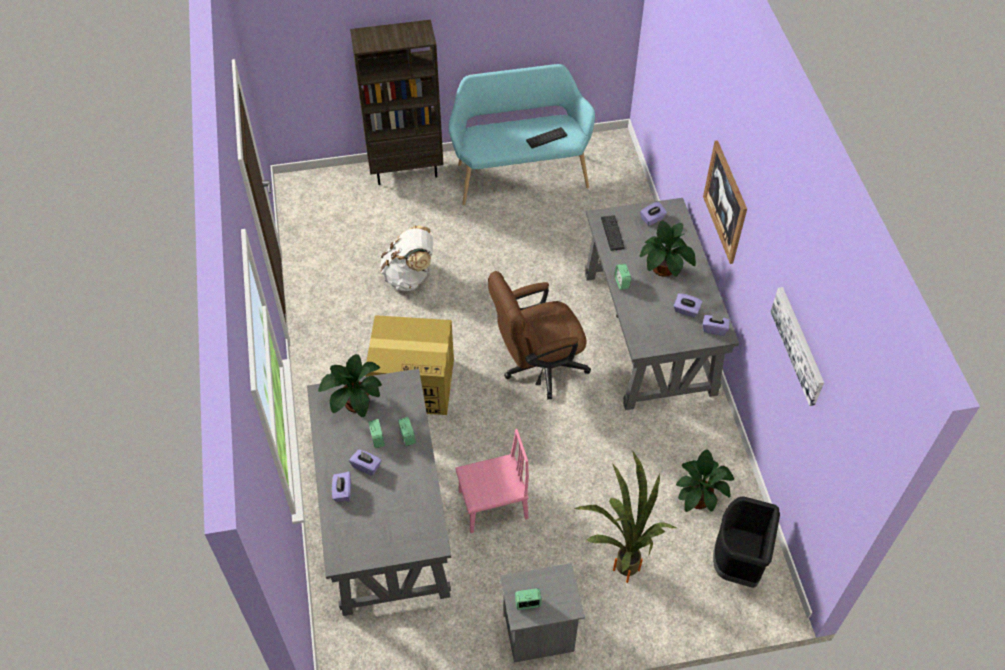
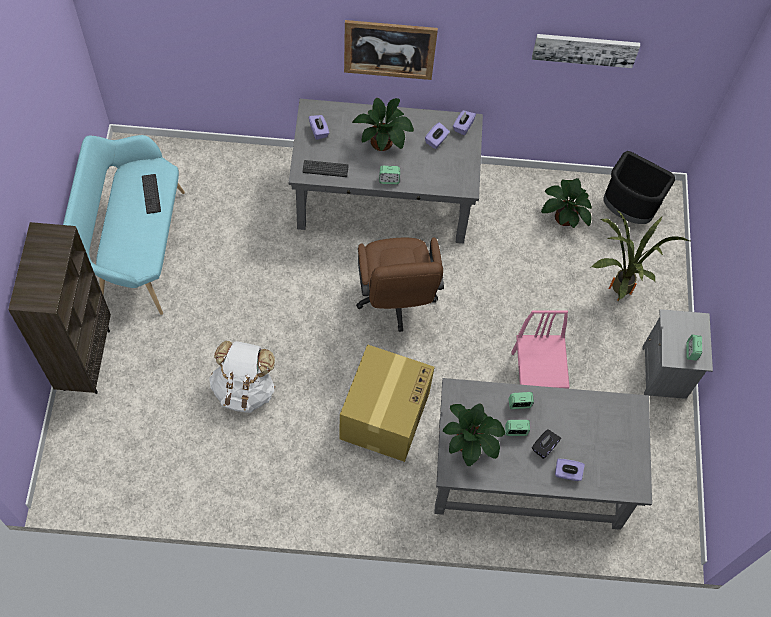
camera: 80 degrees left, 10 degrees up
(366, 466) = (544, 447): purple tissue box -> black tissue box

